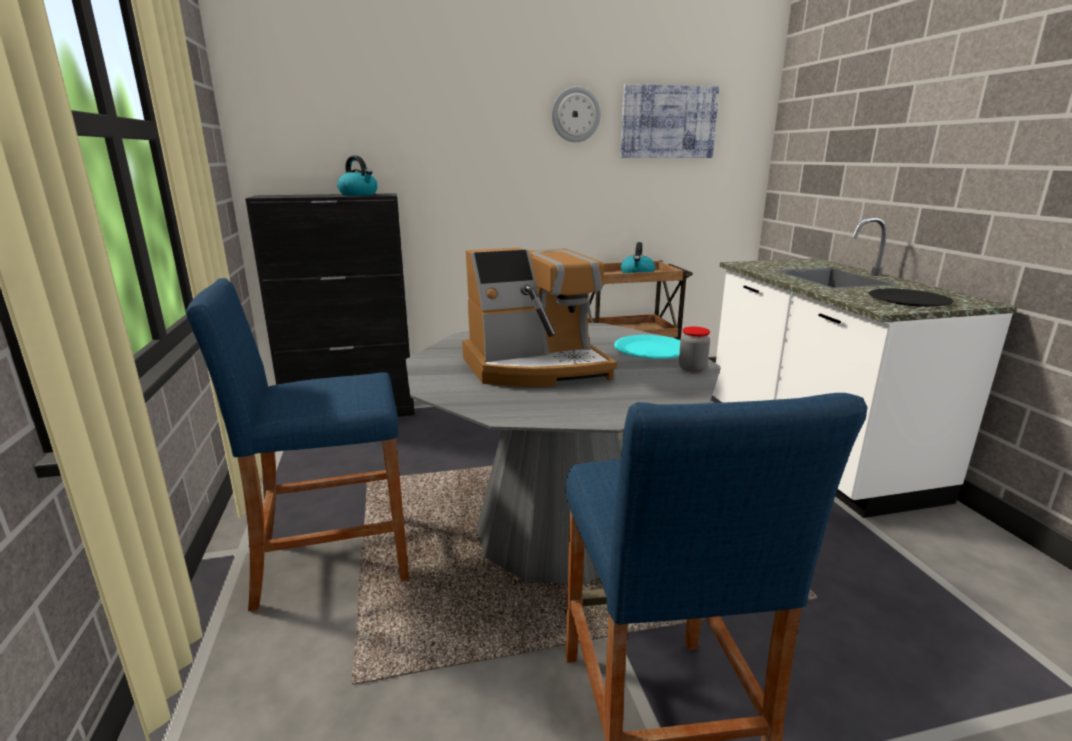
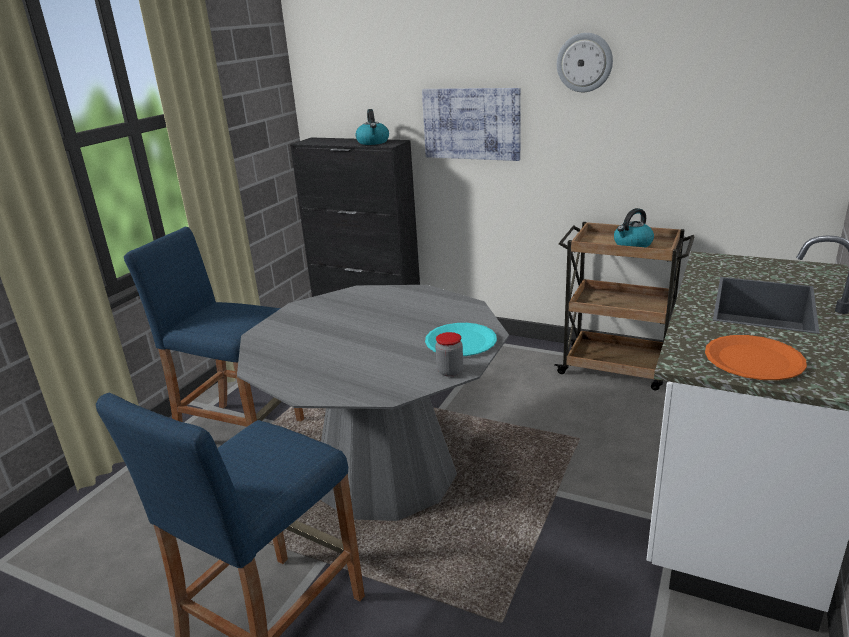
camera: 40 degrees right, 5 degrees up
(536, 367) = (347, 334): coffee machine -> none
(668, 122) = (702, 67): picture -> picture (471, 123)
(908, 300) = (753, 360): black plate -> orange plate

